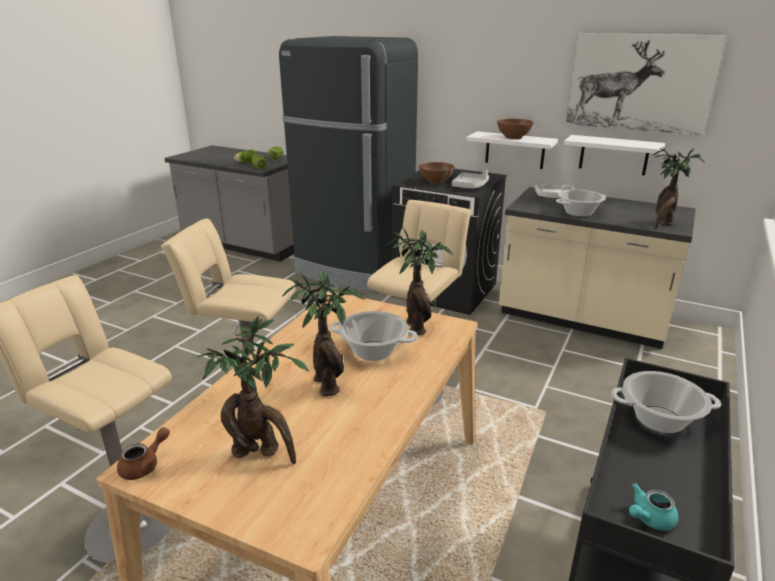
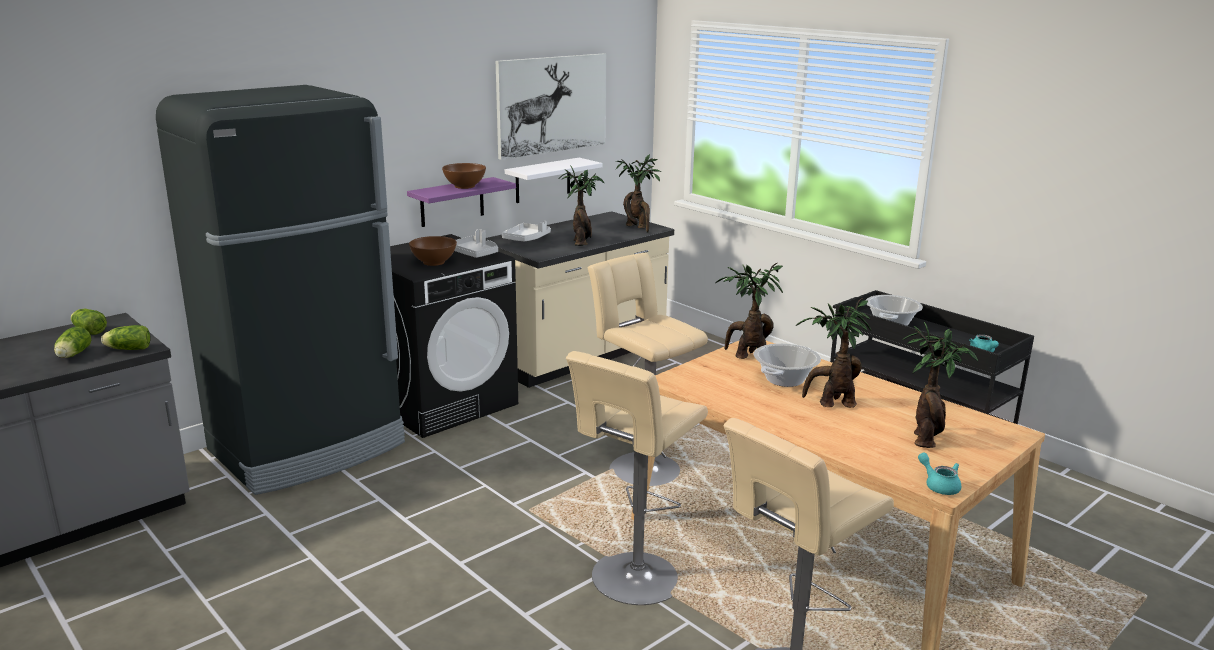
camera: 70 degrees left, 5 degrees down
(145, 465) = (939, 485): brown teapot -> turquoise teapot
(515, 150) = (452, 202): white shelf -> purple shelf
(578, 213) = (582, 242): cooking pot -> potted plant

